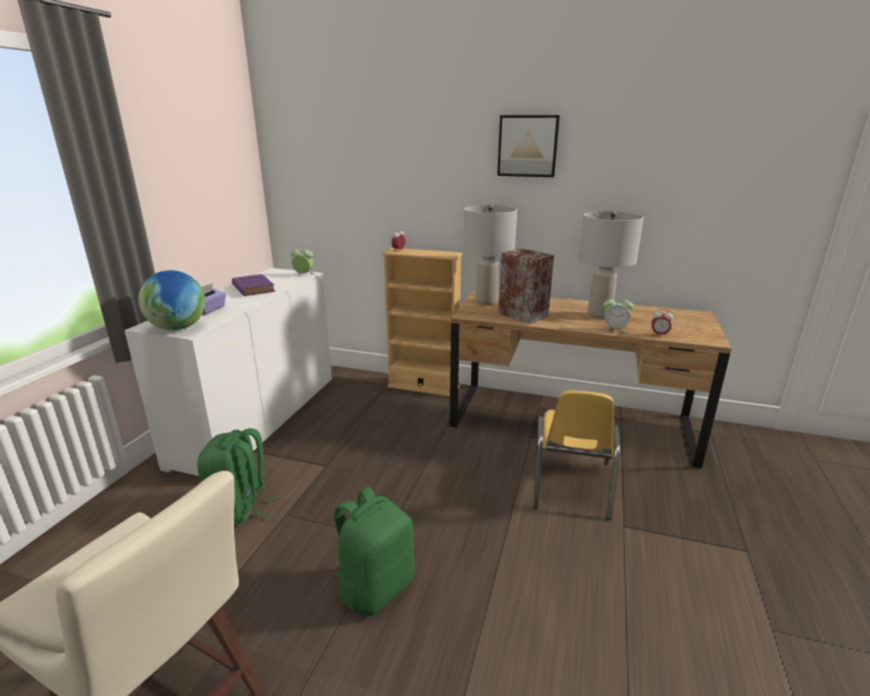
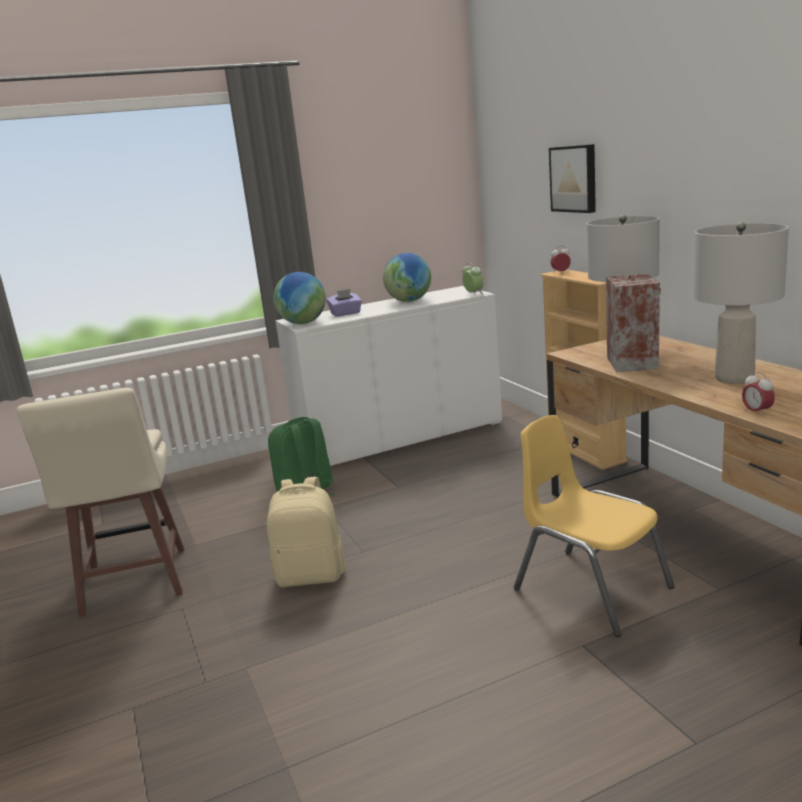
camera: 50 degrees right, 5 degrees down
(253, 288) = (409, 301): purple book -> globe
(375, 587) = (311, 576): green backpack -> beige backpack
(528, 146) = (694, 134): picture -> picture (574, 178)
(570, 484) = (591, 589): yellow chair -> yellow chair turned 75 degrees clockwise
(614, 329) = (708, 396): alarm clock -> none

